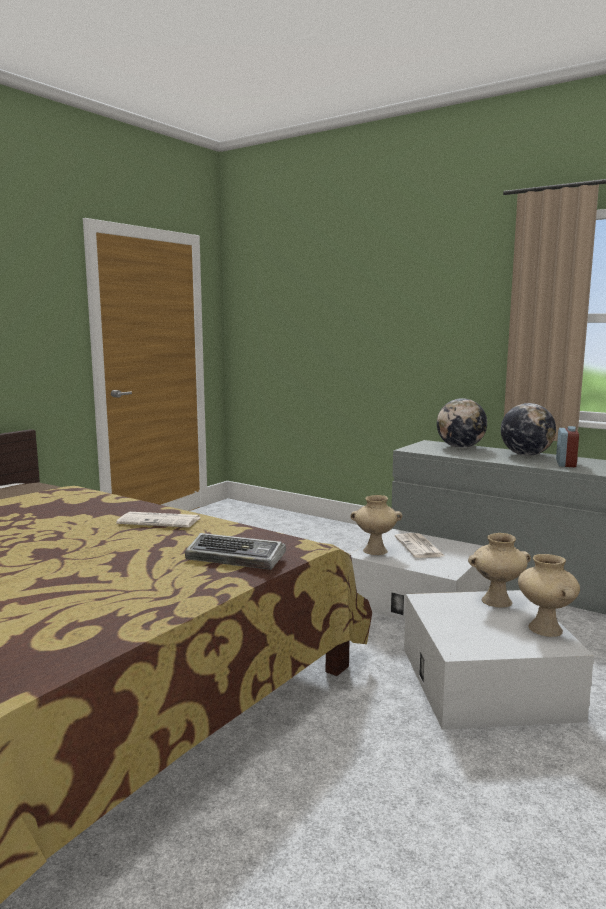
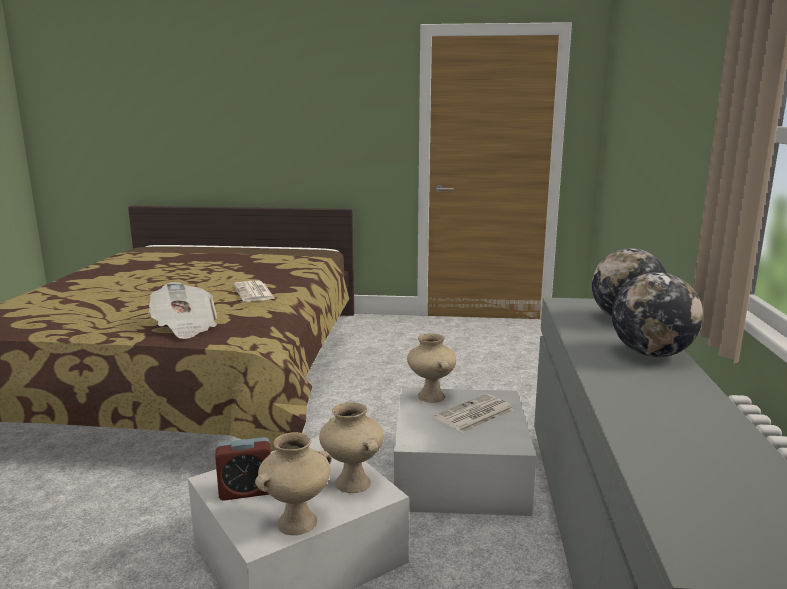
camera: 60 degrees right, 5 degrees up
(237, 558) = (185, 327): keyboard -> newspaper
(565, 464) = (636, 380): alarm clock -> alarm clock (246, 491)

